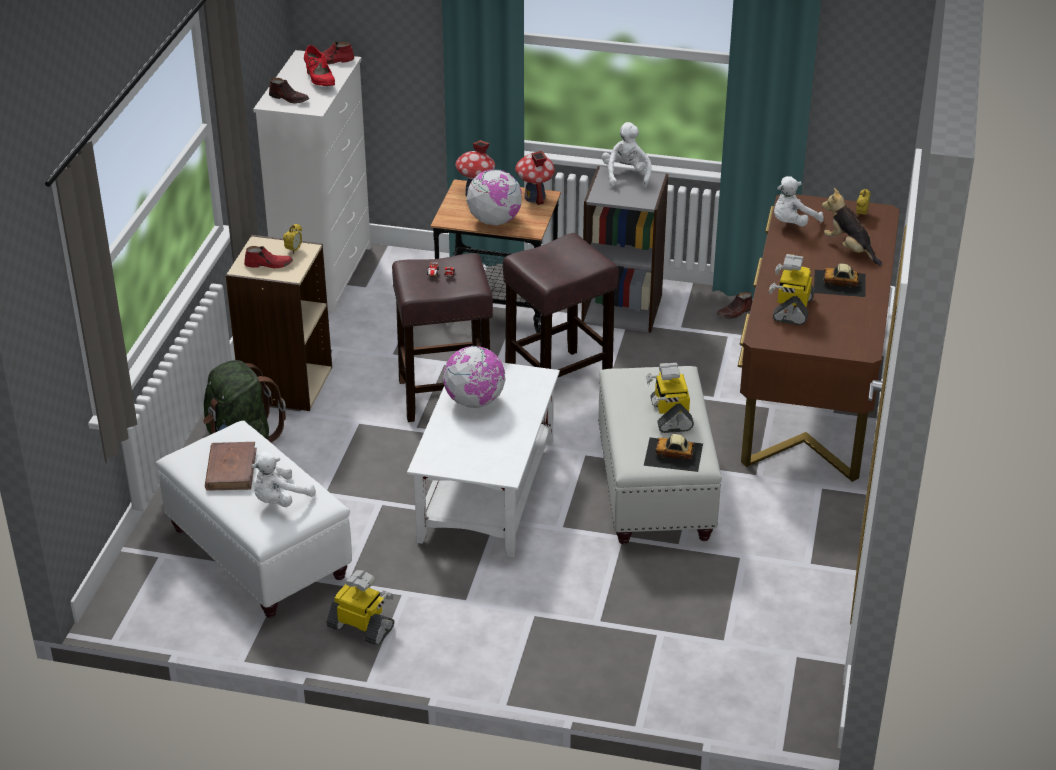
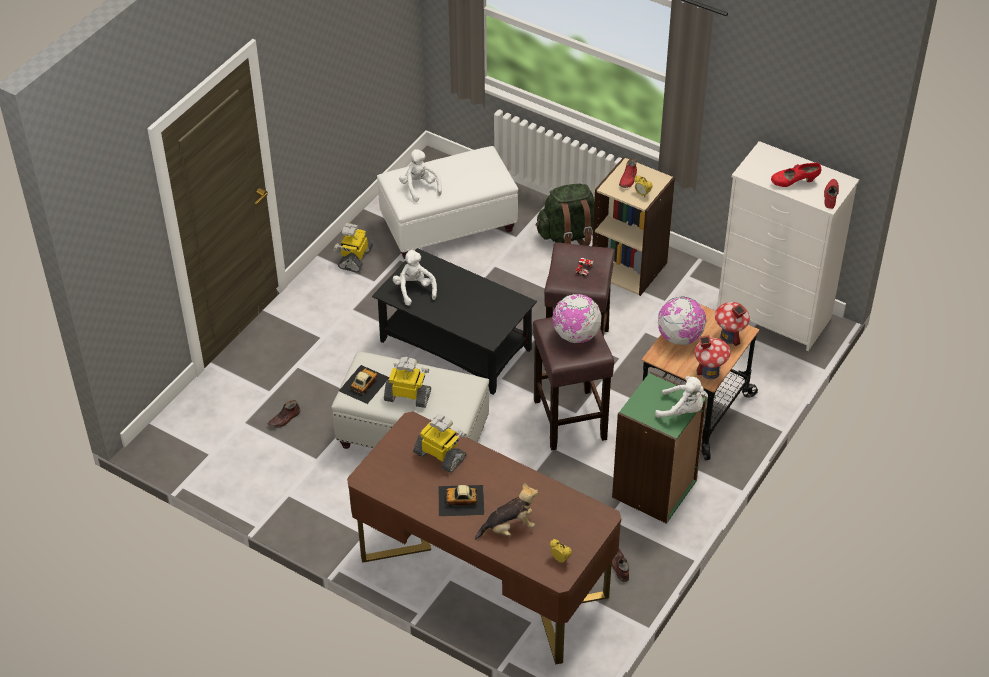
camera: 110 degrees right, 10 degrees up
(231, 469) = (462, 172): brown book -> none
(289, 99) = (768, 162): brown shoe -> brown shoe (284, 419)
(362, 627) = (354, 258): toy robot -> toy robot turned 150 degrees clockwise
(475, 401) = (476, 297): globe -> globe (576, 335)
(486, 489) = (457, 345): white coffee table -> black coffee table
(622, 308) = (655, 489): grey bookcase -> green bookcase
(792, 223) = (566, 504): white plush toy -> white plush toy (414, 289)
(840, 283) = (461, 500): toy car -> toy car turned 120 degrees counterclockwise

